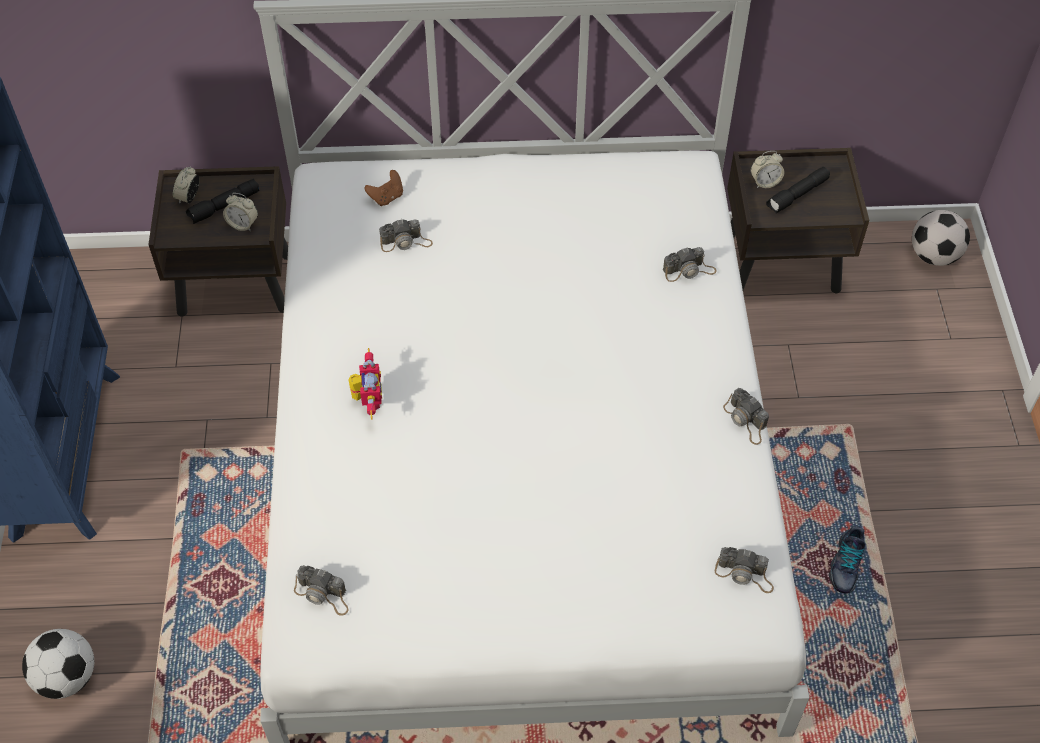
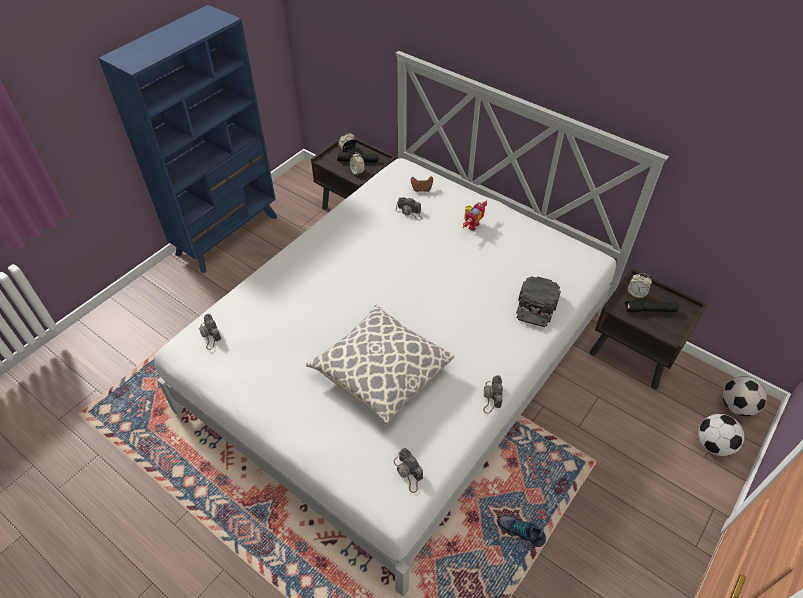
camera: 40 degrees right, 5 degrees down
(67, 677) = (138, 319): football -> football (713, 444)
(367, 400) = (319, 267): toy robot -> toy robot (471, 225)
(595, 483) = (381, 373): none -> pillow
(689, 270) = (537, 305): camera -> black cap
(845, 564) = (521, 531): shoe -> shoe turned 60 degrees clockwise

